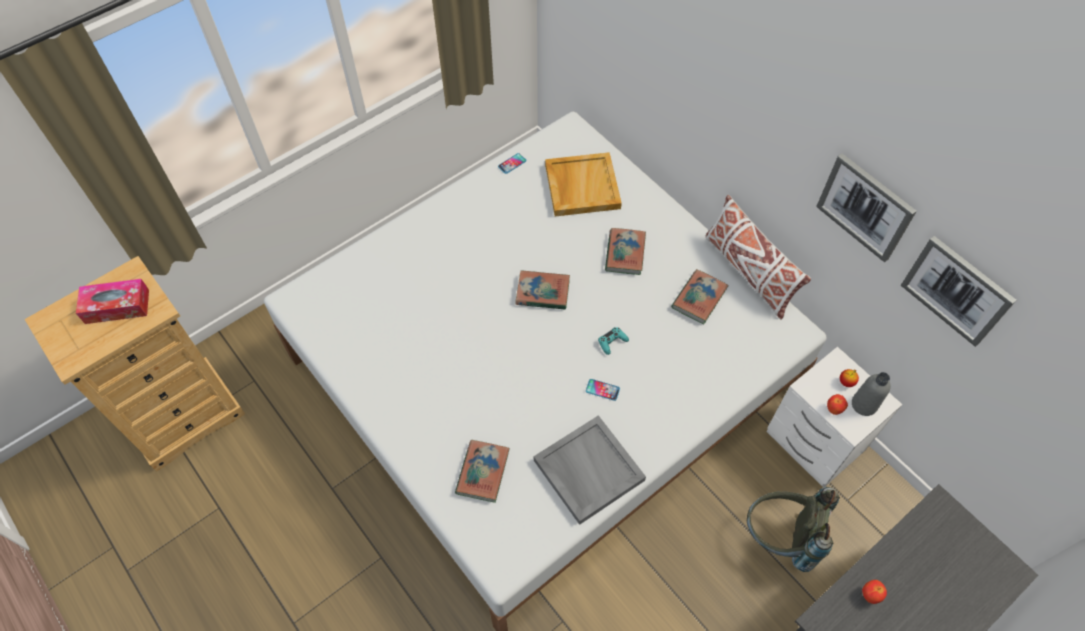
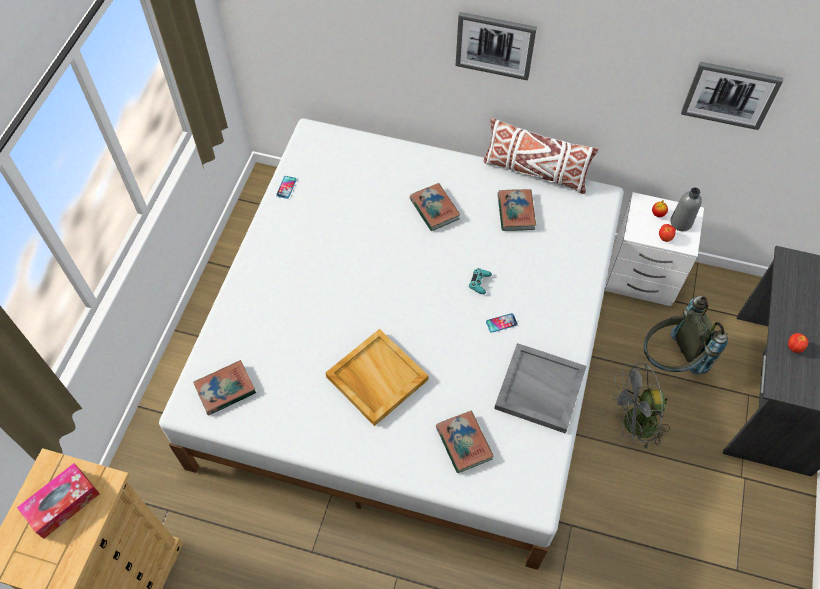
camera: 35 degrees left, 0 degrees up
(542, 292) = (396, 276): book -> book (225, 389)
(581, 186) = (358, 175): beige tray -> beige tray (376, 378)
(693, 572) = (633, 425): none -> grey fan
(865, 207) = (631, 67): picture -> picture (495, 45)

